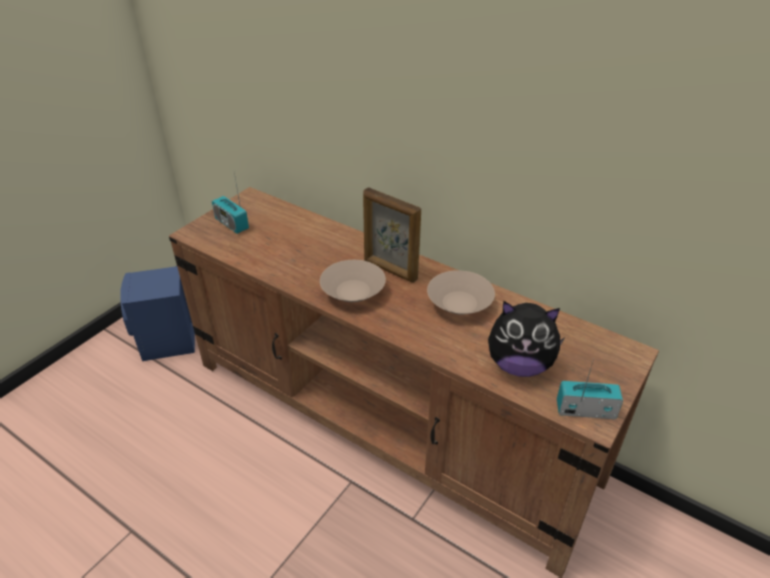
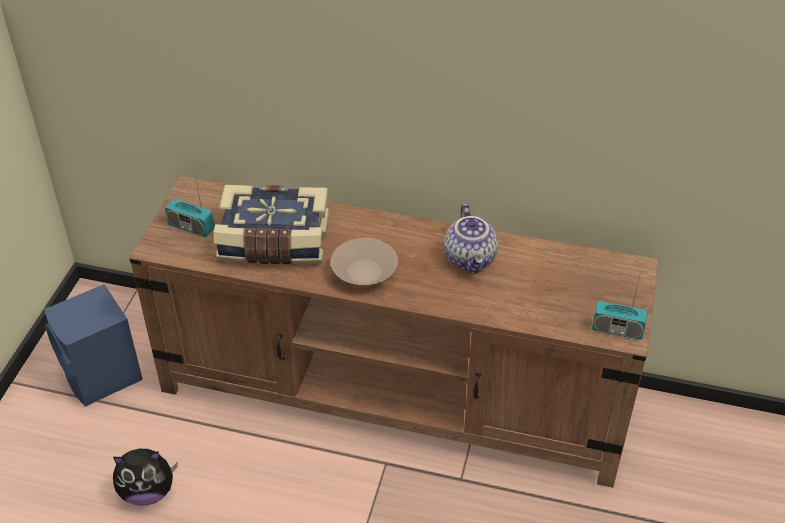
camera: 20 degrees left, 5 degrees up
(290, 250) = (274, 242): none -> book
(390, 270) = (387, 240): picture frame -> none
(460, 304) = (471, 259): beige bowl -> teapot
(519, 365) = (548, 305): plush toy -> plush toy (148, 492)
(585, 410) = (617, 330): radio -> radio turned 150 degrees counterclockwise

